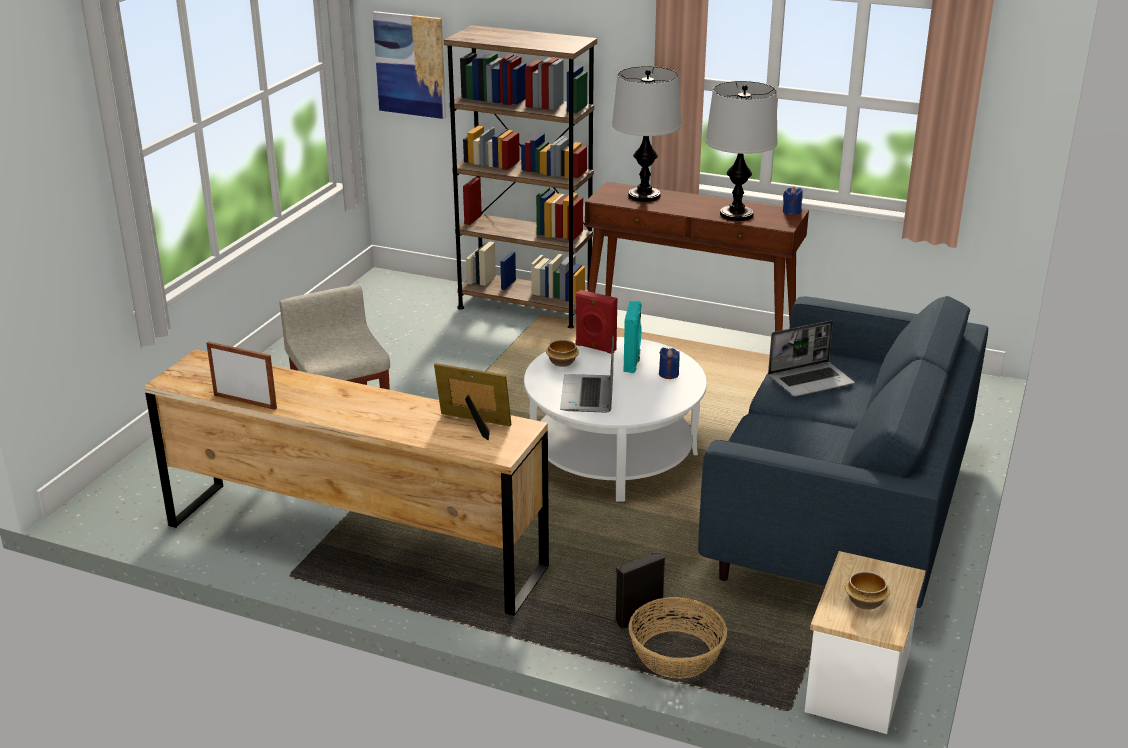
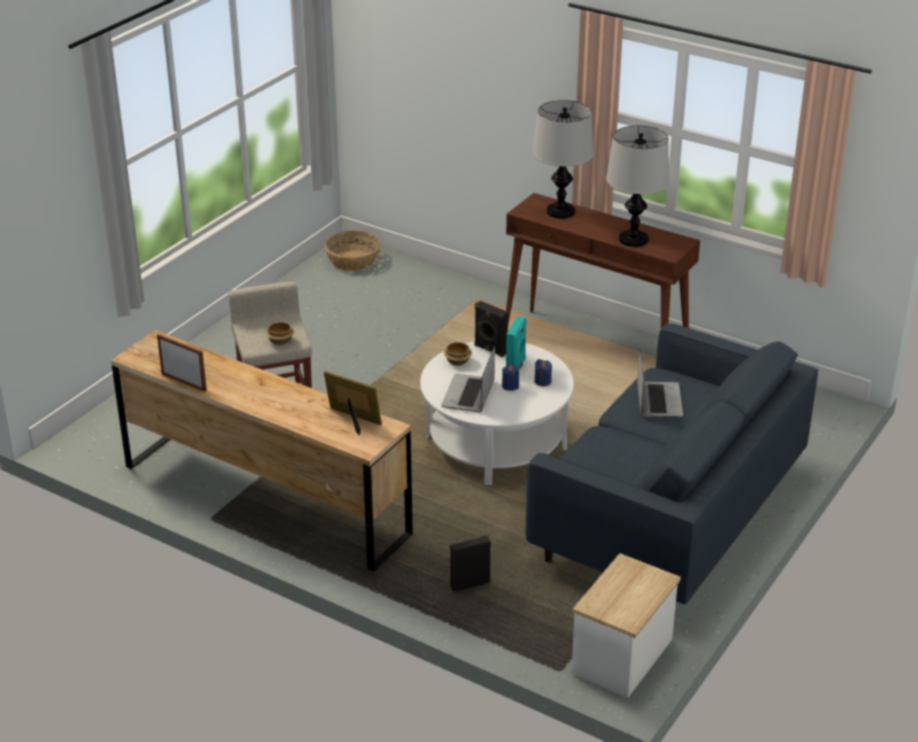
camera: 10 degrees right, 5 degrees up
(410, 65) = (377, 67): picture -> none
(525, 307) = (464, 290): brown bookcase -> none
(595, 348) = (490, 350): red speaker -> black speaker
(675, 655) = (488, 618): basket -> basket (352, 261)
(791, 212) = (683, 241): blue candle -> blue candle (510, 386)
(811, 380) = (658, 400): laptop -> laptop turned 75 degrees counterclockwise
(865, 603) = (621, 597): bowl -> bowl (280, 341)

